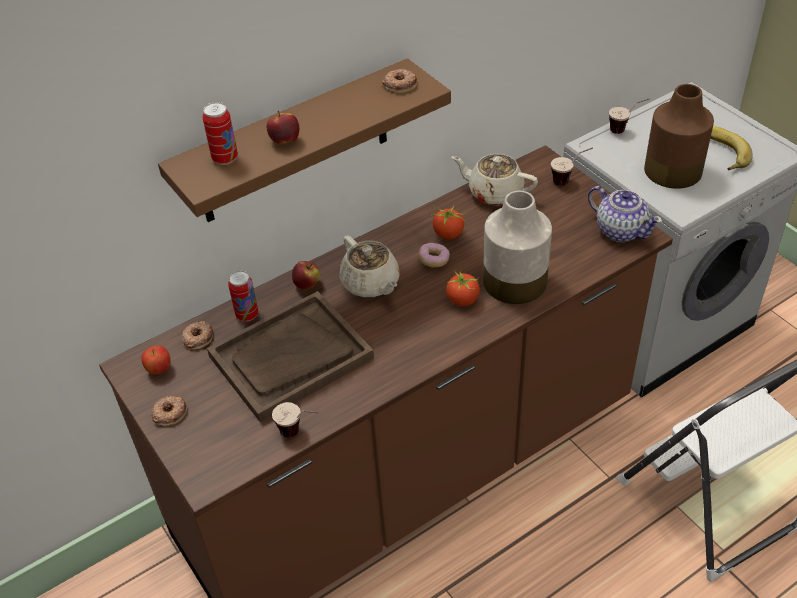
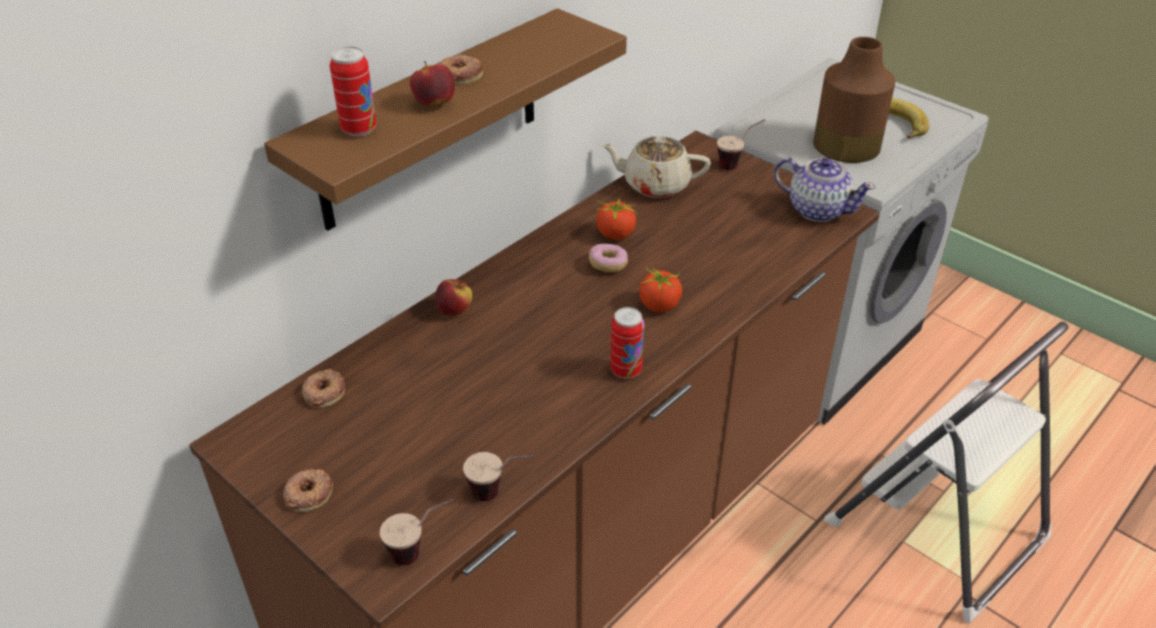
camera: 15 degrees left, 5 degrees down
(159, 369) = (278, 439): apple -> none
(247, 315) = (385, 356): can -> can (626, 370)
(290, 358) = (459, 401): brown tray -> none
(371, 283) = (537, 300): beige teapot -> none
(399, 84) = (560, 34): donut -> donut (459, 75)
(514, 281) = (715, 277): beige vase -> none
(625, 129) = (778, 108): cup -> cup (422, 550)

